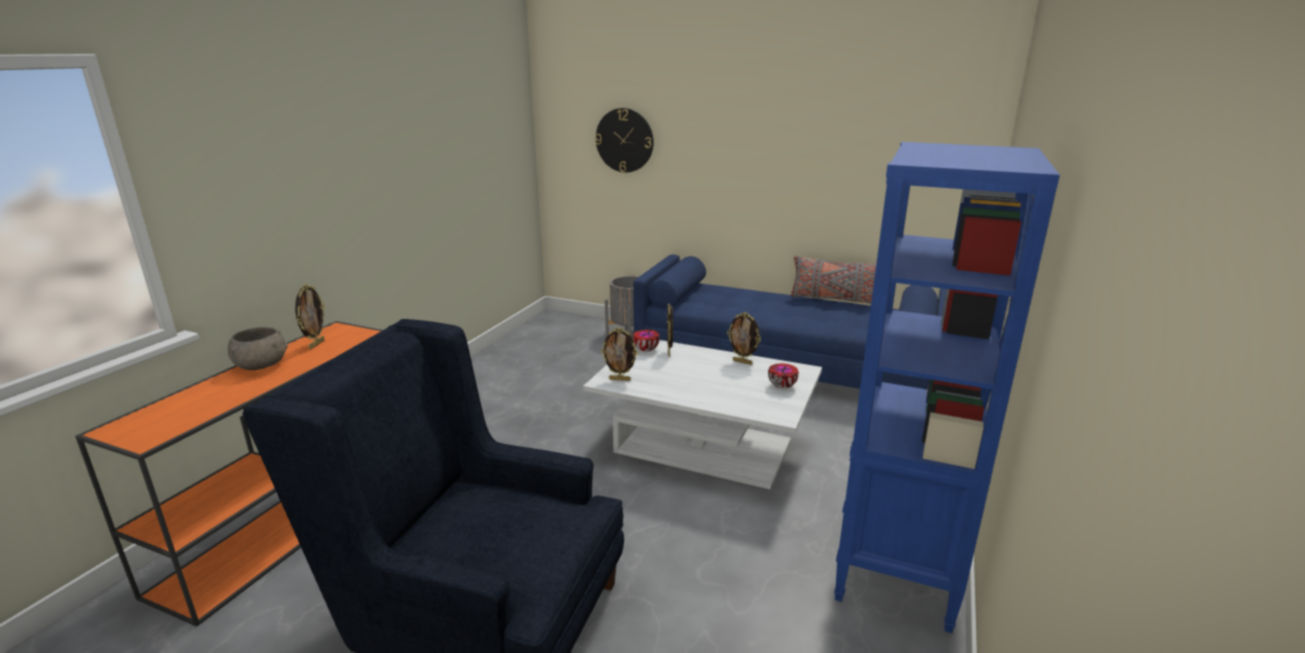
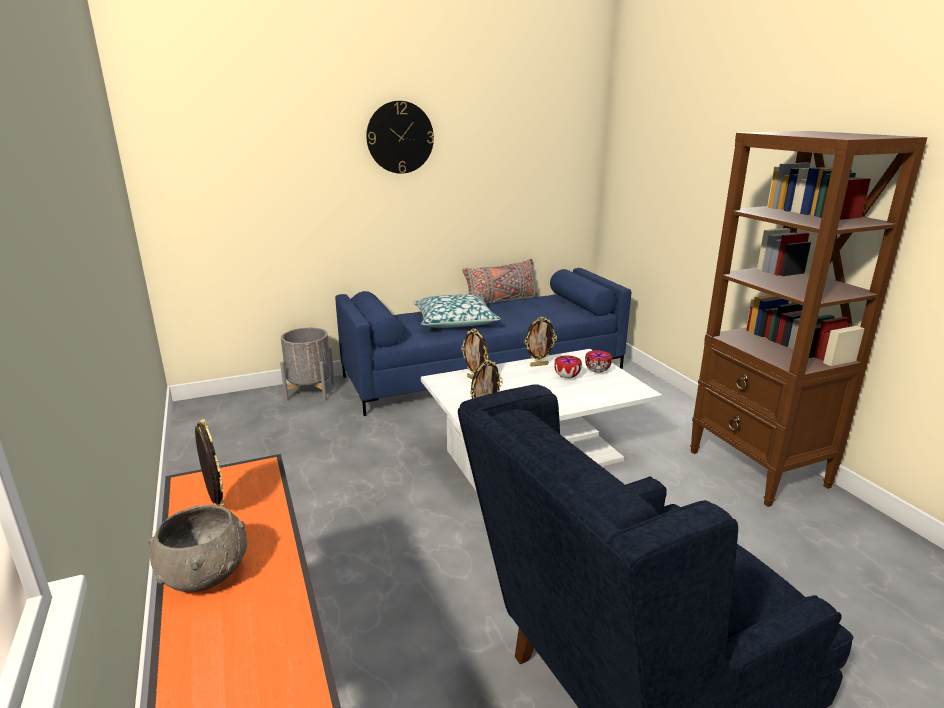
camera: 45 degrees left, 0 degrees up
(624, 140) = (263, 176): wall clock -> wall clock (400, 137)
(645, 349) = (451, 384): bowl -> bowl (566, 377)
(751, 305) = (455, 321): none -> pillow
(896, 570) = (758, 469): blue bookcase -> brown bookcase

